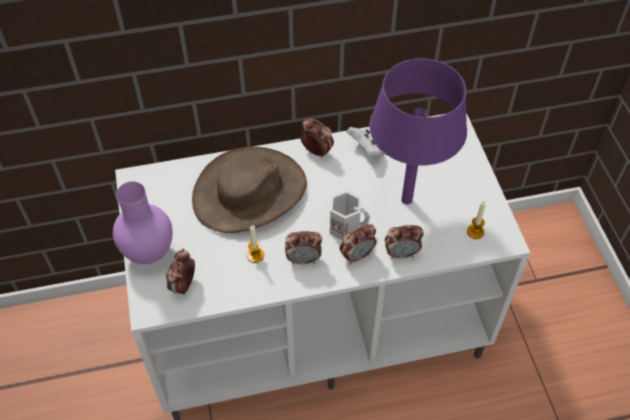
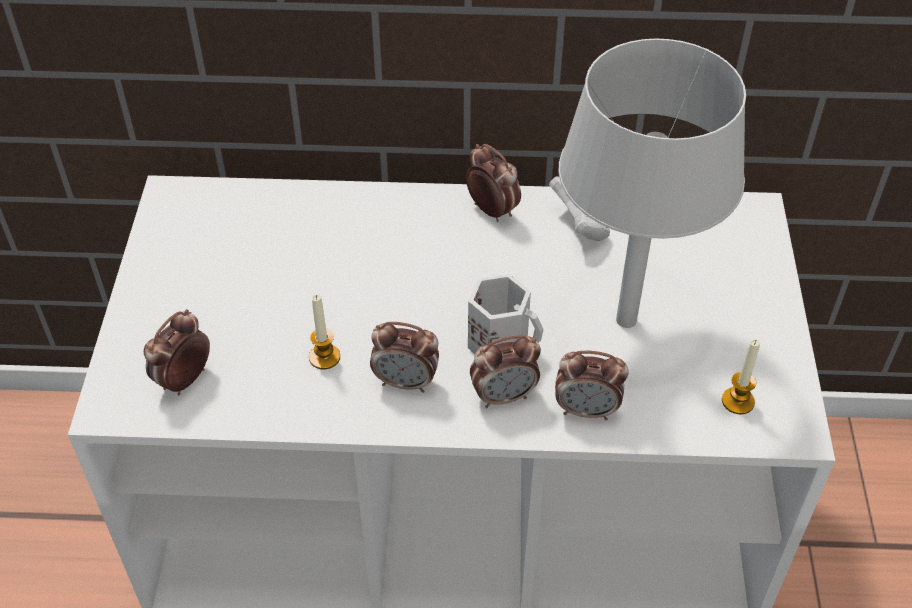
camera: 15 degrees right, 5 degrees down
(148, 252) = (147, 313): purple vase -> none
(250, 193) = (353, 254): brown hat -> none
(406, 200) = (625, 320): purple table lamp -> grey table lamp

